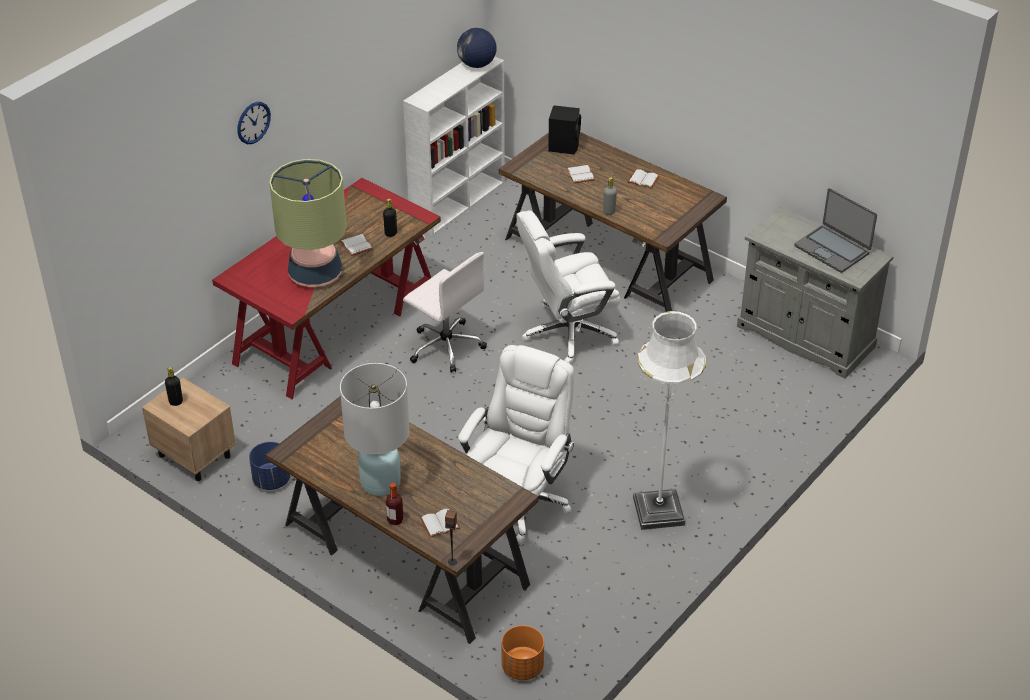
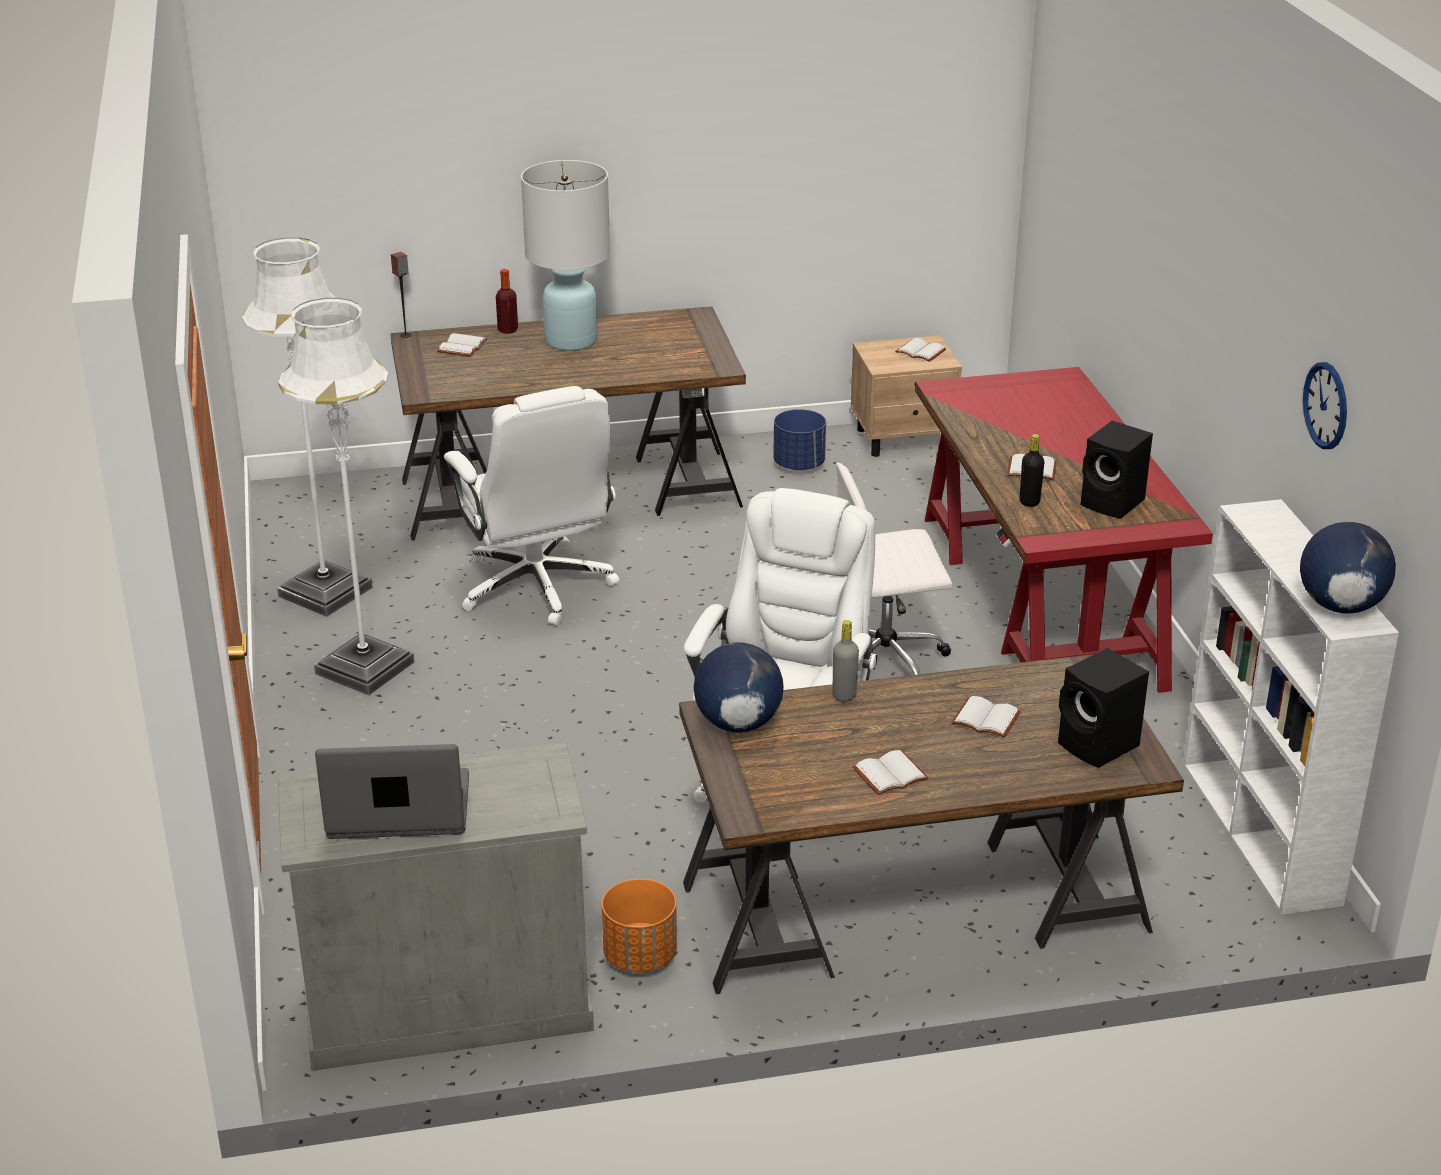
camera: 130 degrees right, 10 degrees down
(176, 402) = (922, 351): black bottle -> white book
(253, 122) = (1154, 205): wall clock -> wall clock (1326, 405)
(315, 274) = (1002, 424): table lamp -> none
(364, 211) = (1114, 503): none -> black speaker
(522, 667) = (327, 492): orange planter -> orange planter (641, 956)
(618, 579) = (325, 592): none -> white floor lamp
(661, 226) = (737, 724): none -> globe

